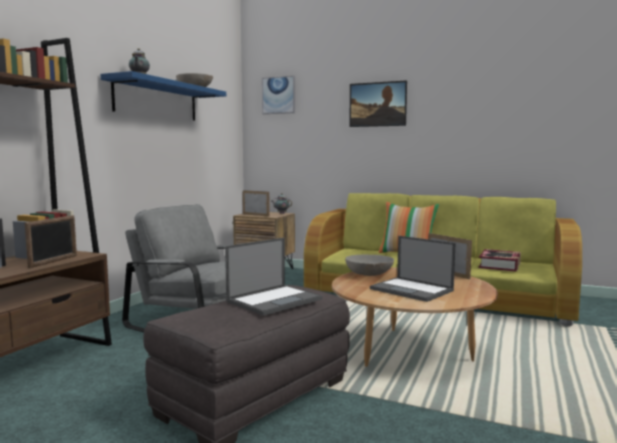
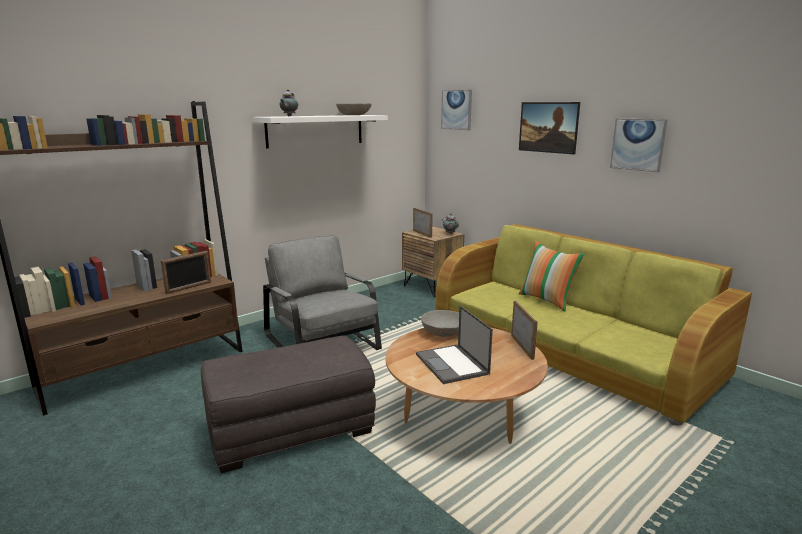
camera: 25 degrees right, 10 degrees up
(157, 100) = (316, 130): blue shelf -> white shelf
(275, 300) = (306, 358): laptop -> none
(462, 112) = (638, 144): none -> picture
(500, 265) = (626, 337): book -> none

